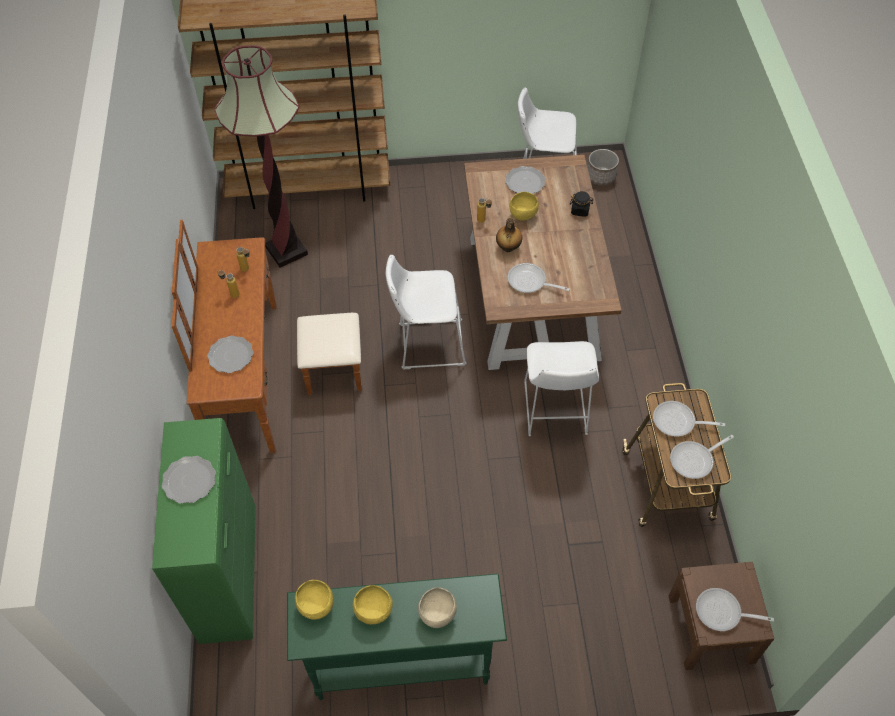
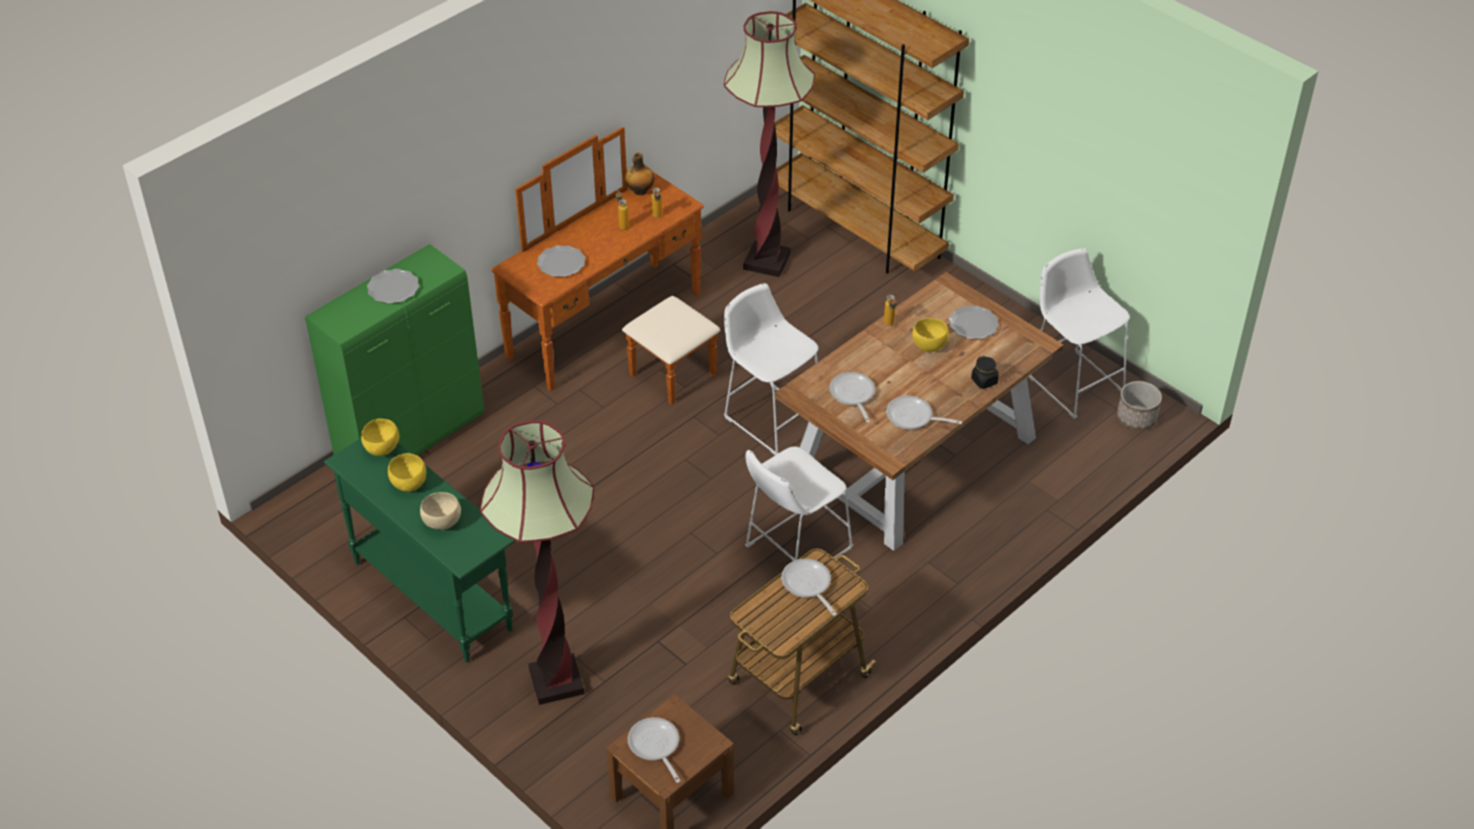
camera: 50 degrees right, 10 degrees down
(508, 248) = (876, 359): bottle -> bottle (639, 191)
(553, 634) = (556, 681): none -> floor lamp
(694, 460) = (777, 620): frying pan -> frying pan (913, 417)

